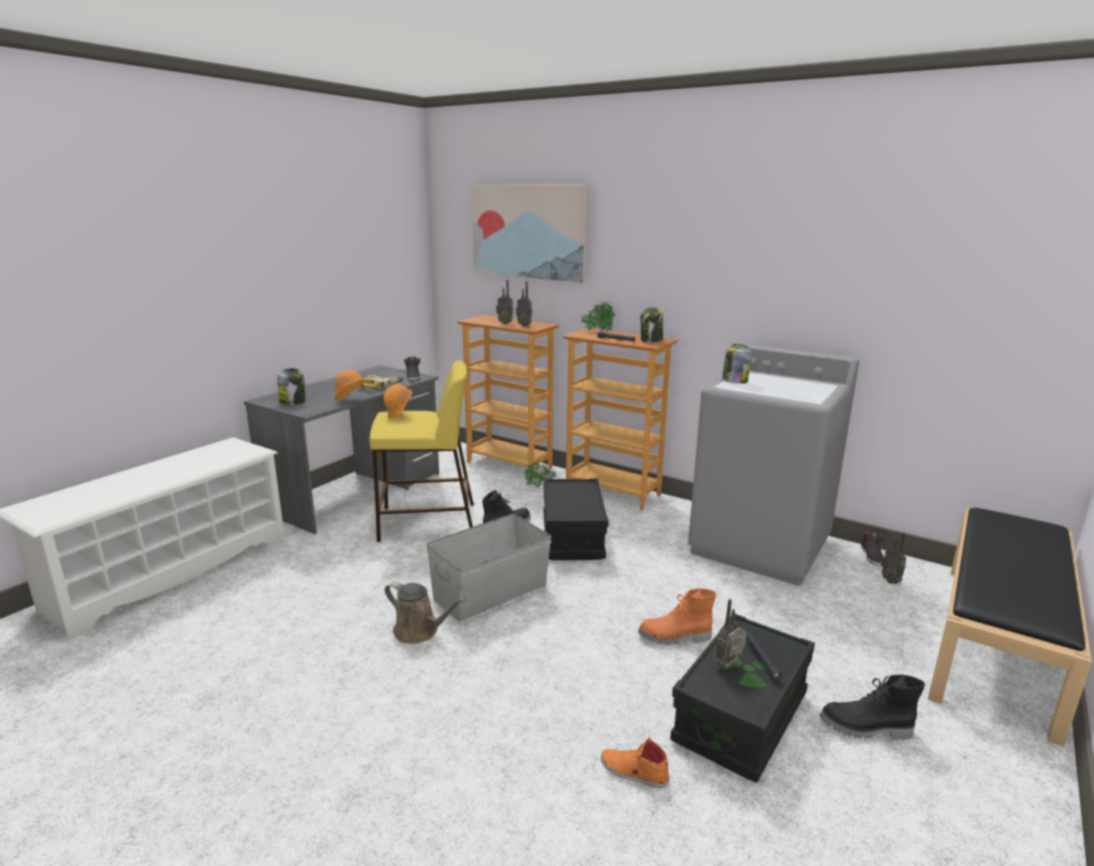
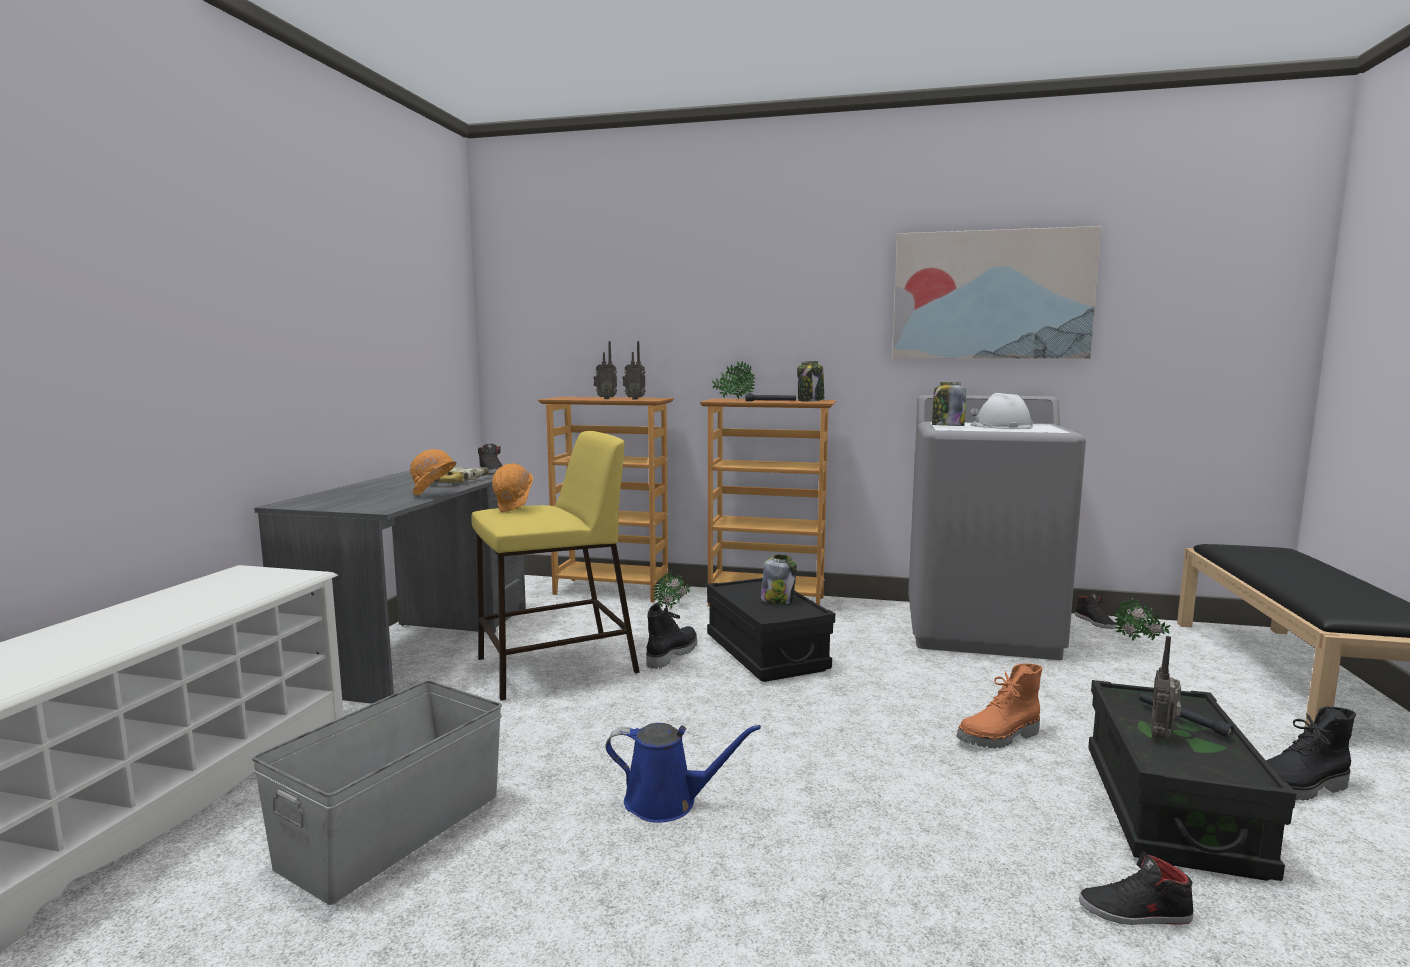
camera: 20 degrees left, 10 degrees down
(293, 402) = (342, 502): jar -> jar (777, 600)
(419, 631) = (667, 802): brown watering can -> blue watering can
(491, 591) = (723, 731): grey storage box -> grey storage box (395, 829)
(529, 231) = (627, 285): picture -> picture (991, 295)
(633, 772) = (1135, 912): orange shoe -> black shoe
(781, 386) = (1000, 426): none -> white hard hat
(891, 581) = (1139, 641): radio -> potted plant

